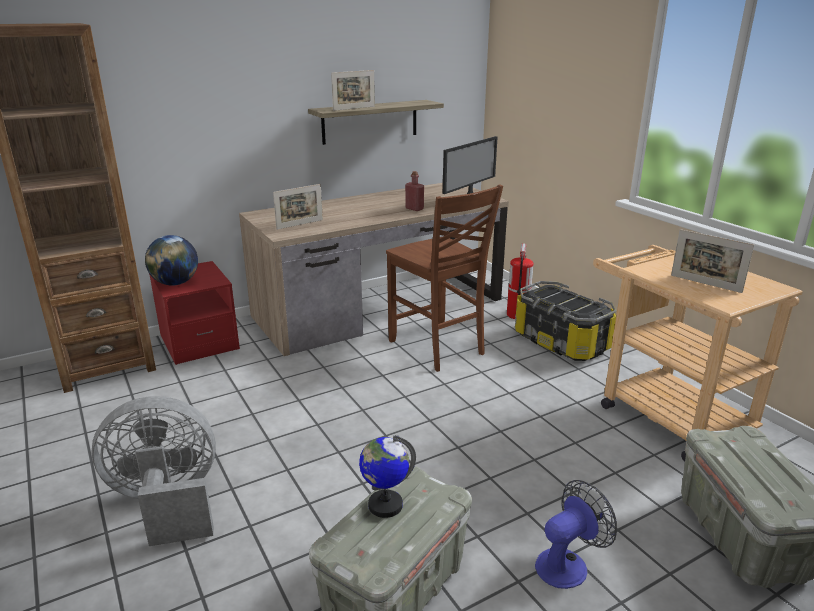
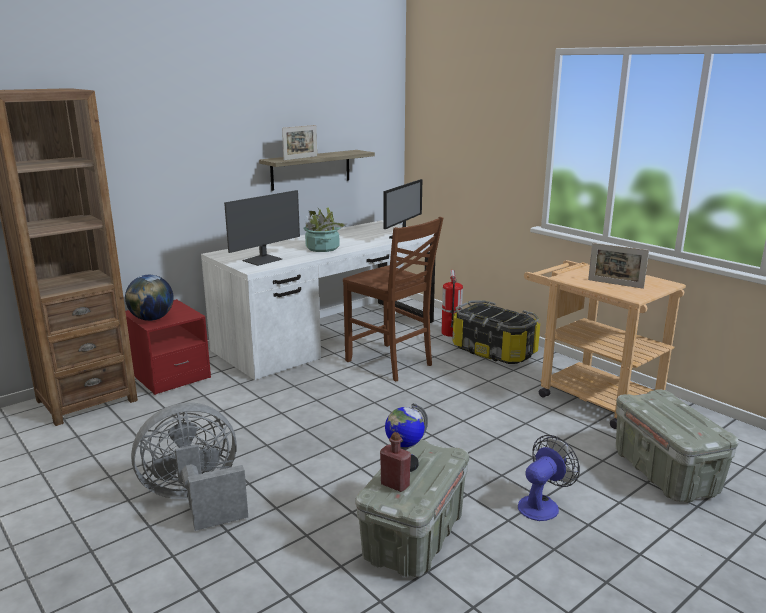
camera: 10 degrees left, 5 degrees down
(300, 224) = (263, 260): picture frame -> monitor
(371, 213) = (322, 248): none -> potted plant
(379, 309) = (328, 336): brown desk -> white desk
(414, 209) = (358, 243): red bottle -> red bottle (395, 485)

